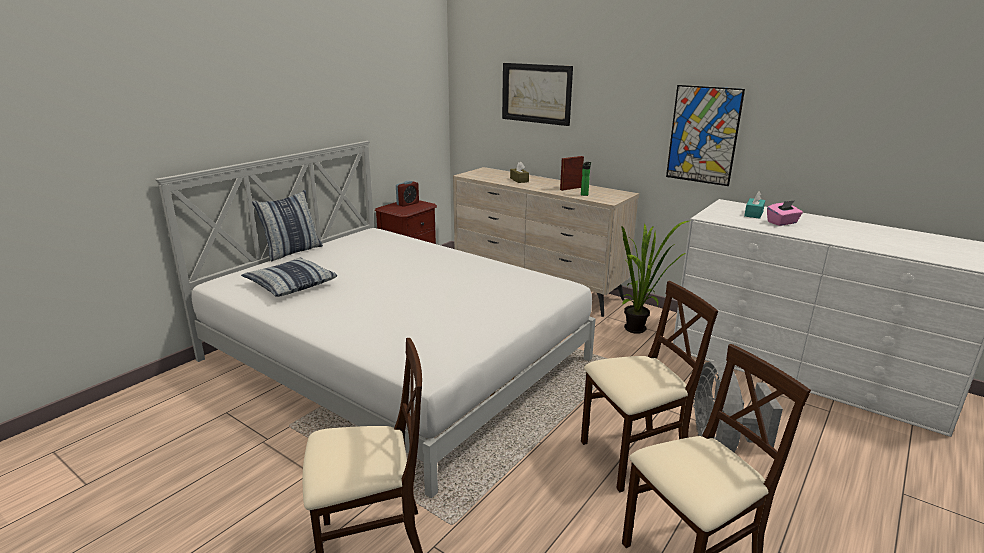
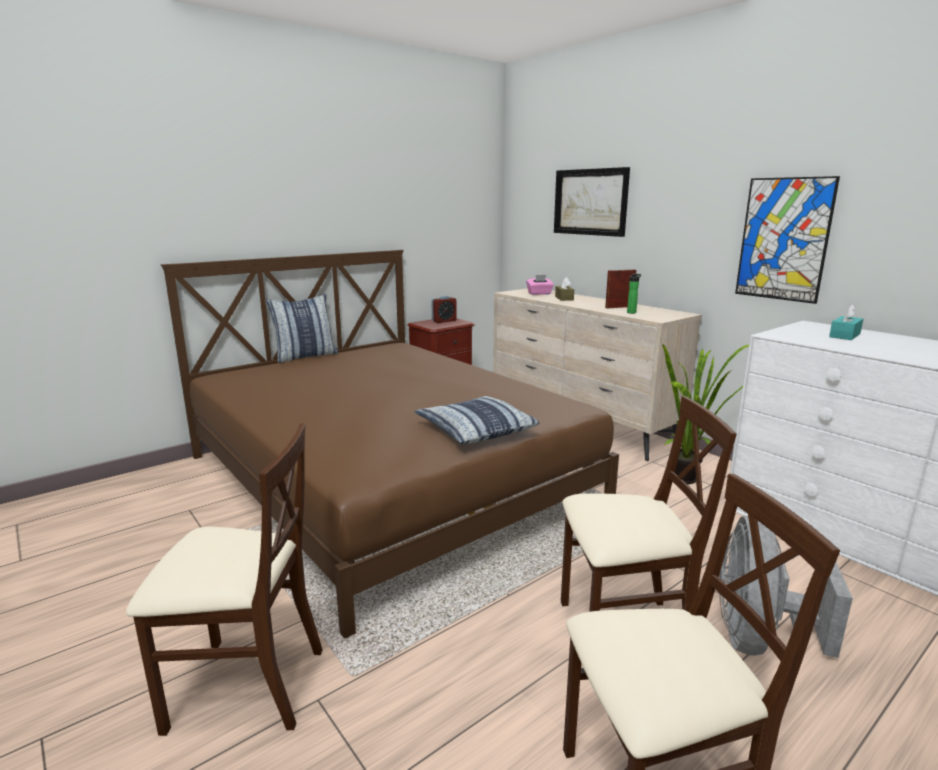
camera: 15 degrees right, 5 degrees down
(290, 285) = (279, 383): pillow -> pillow (475, 430)
(394, 360) = (385, 480): white bed -> brown bed
(782, 223) = (883, 346): pink tissue box -> pink tissue box (539, 293)

